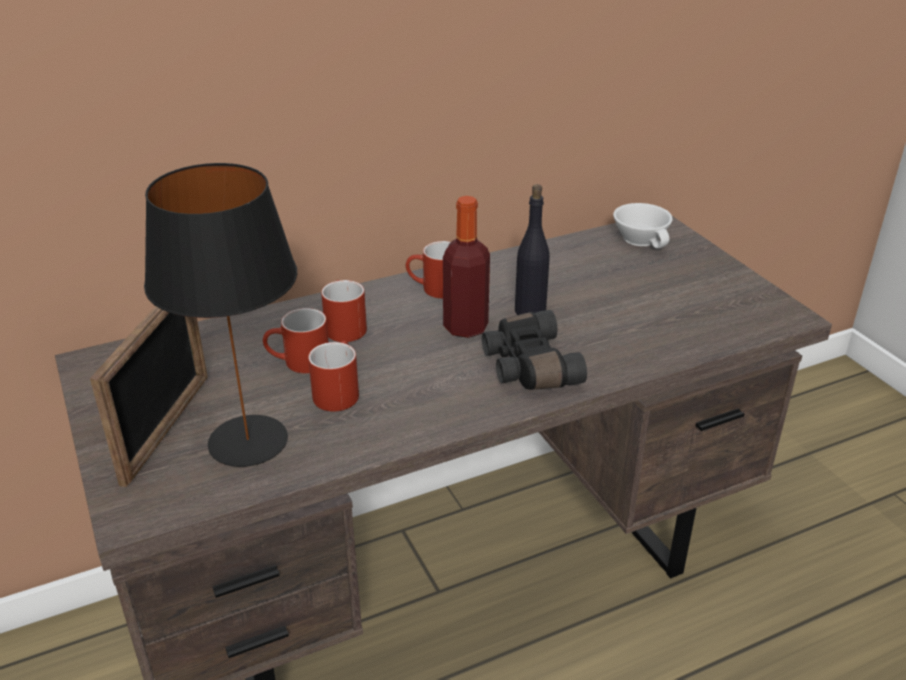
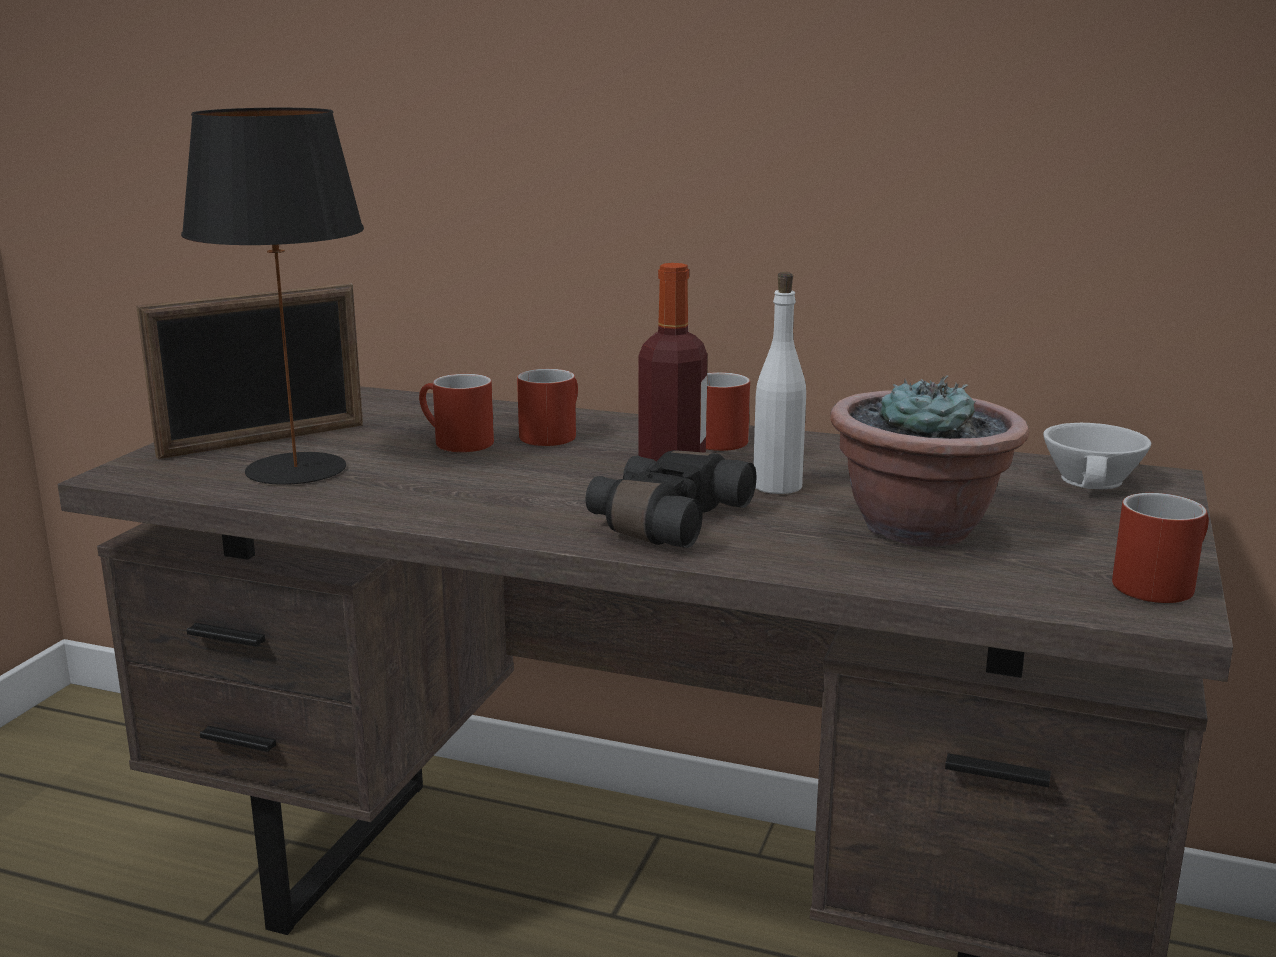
camera: 45 degrees right, 15 degrees down
(337, 391) = (439, 469): red mug -> red mug (1160, 582)
(530, 311) = (777, 486): black bottle -> white bottle
(635, 310) = (920, 528): none -> potted plant

